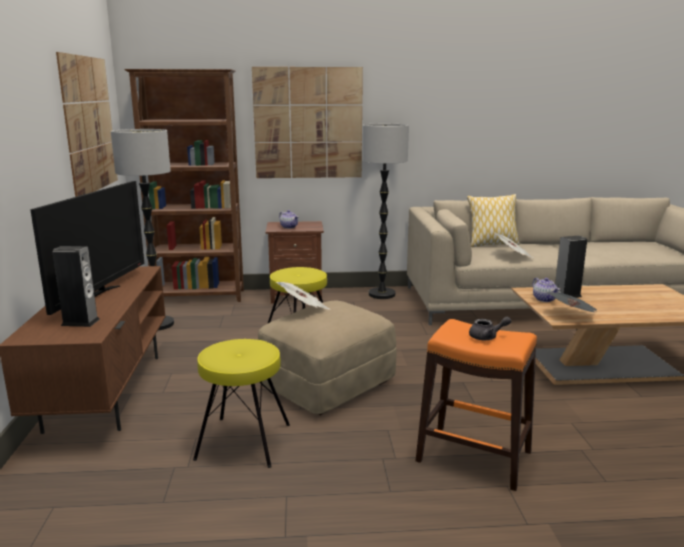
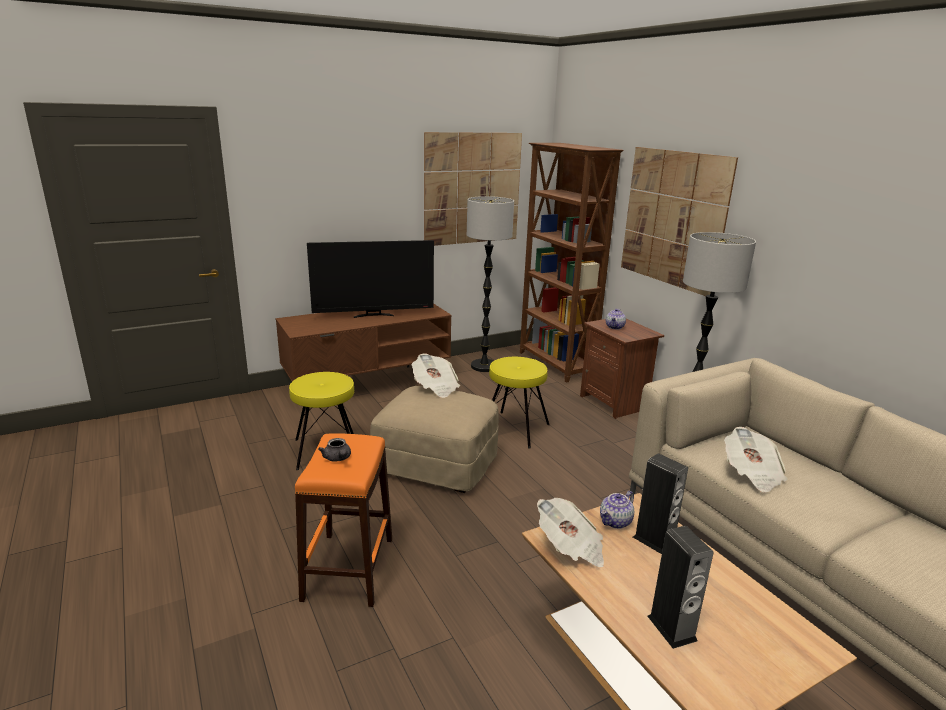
camera: 65 degrees right, 5 degrees up
(80, 322) = (320, 324): speaker -> speaker (671, 628)
(492, 244) = (793, 453): pillow -> none

